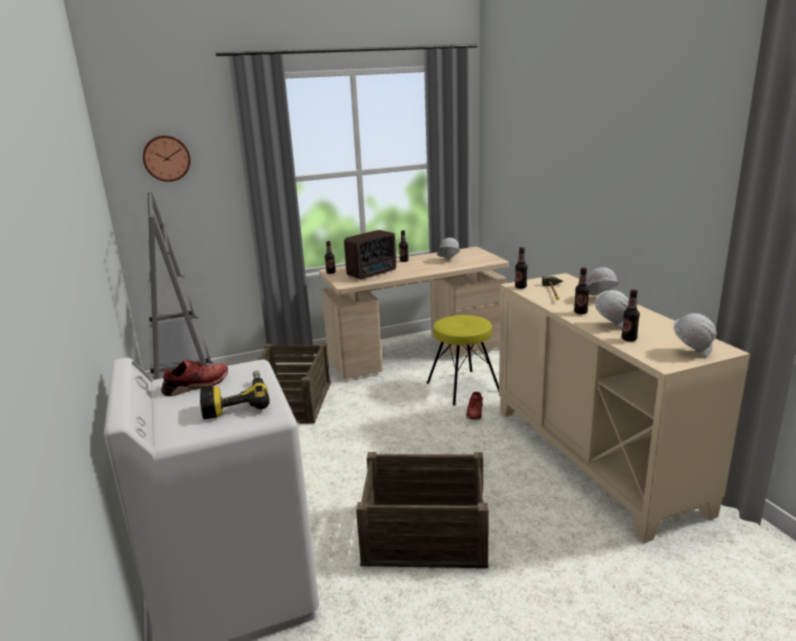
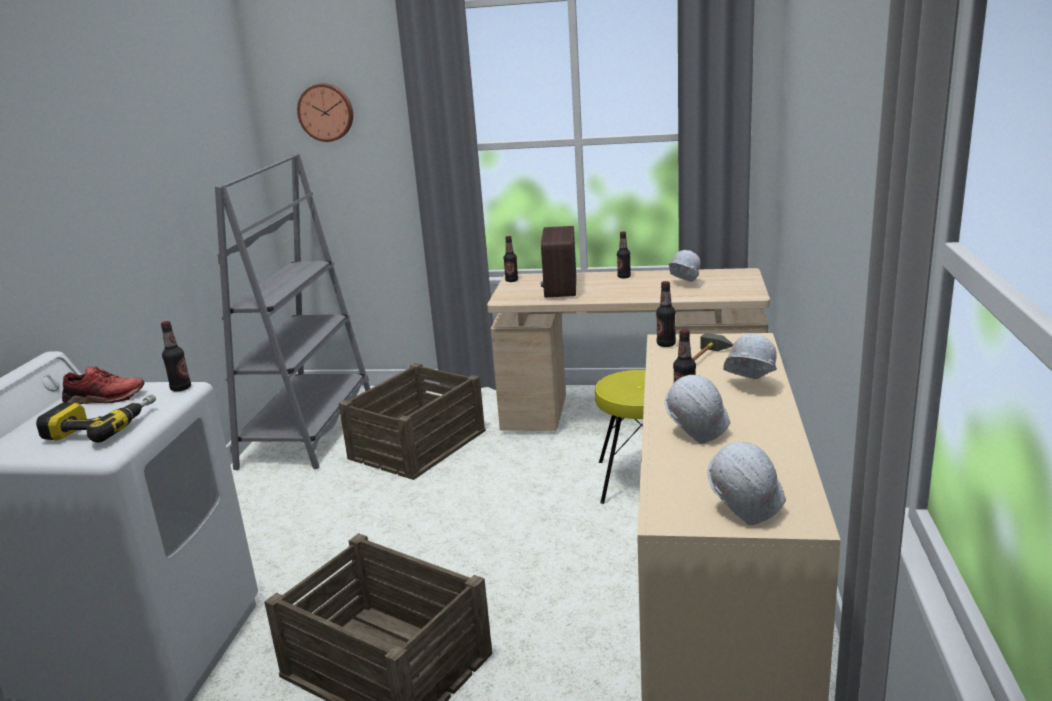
camera: 30 degrees right, 0 degrees up
(373, 273) = (559, 289): radio -> radio turned 105 degrees clockwise
(474, 412) = (619, 521): red shoe -> none
(629, 339) = (682, 462): bottle -> bottle (181, 388)

